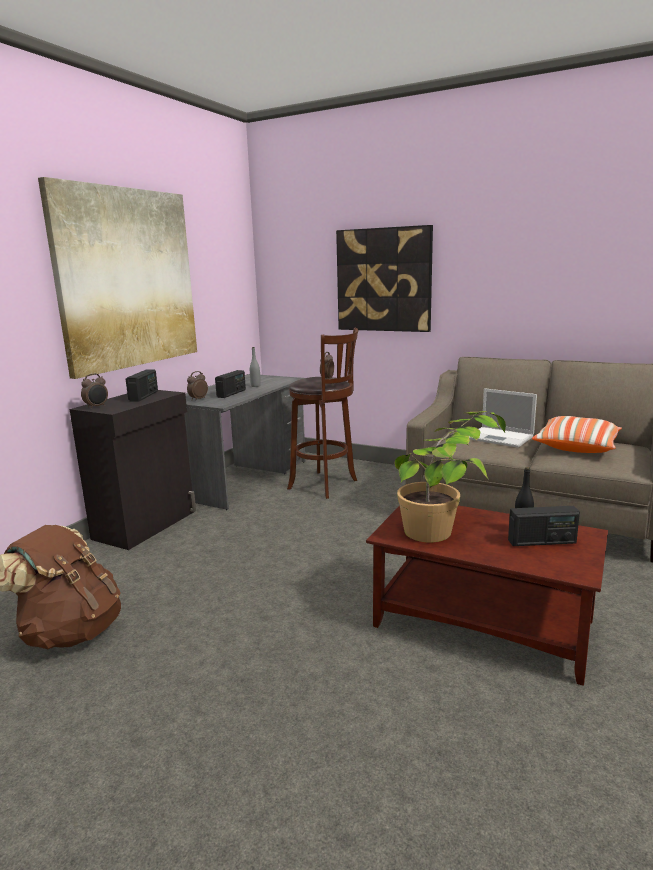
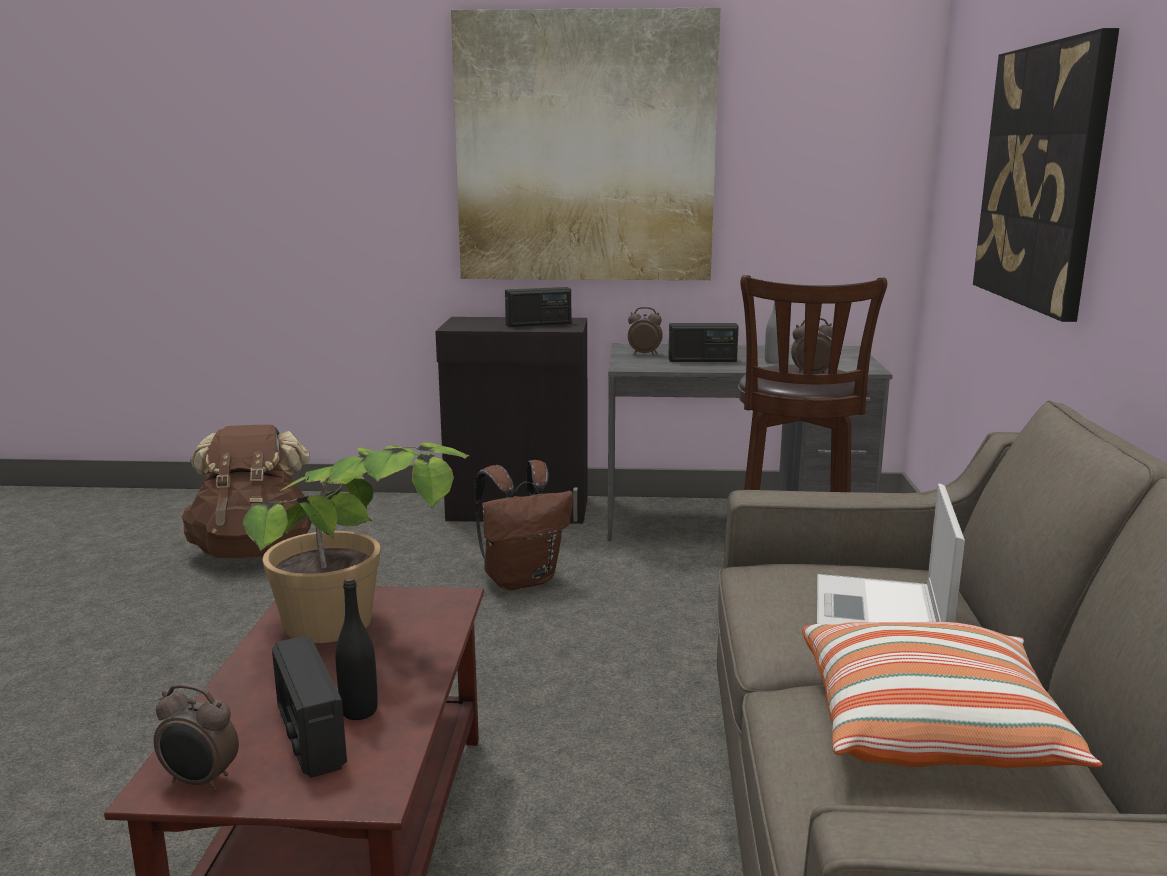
camera: 65 degrees right, 0 degrees up
(97, 407) = (466, 321): alarm clock -> alarm clock (200, 782)
(246, 540) = (521, 579): none -> brown backpack

